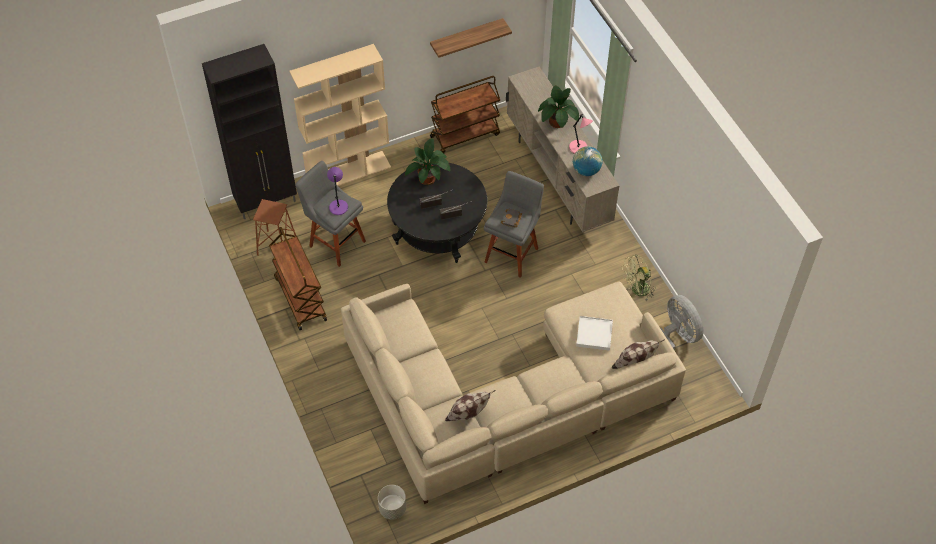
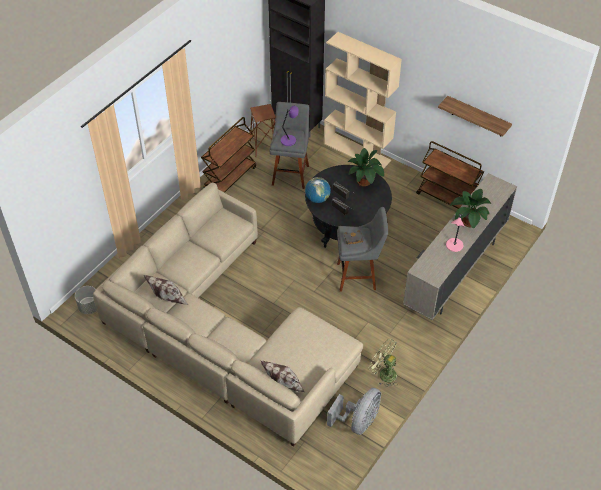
camera: 60 degrees right, 5 degrees down
(586, 171) = (434, 260): globe -> globe (317, 199)
(594, 334) = (294, 346): white tray -> none

